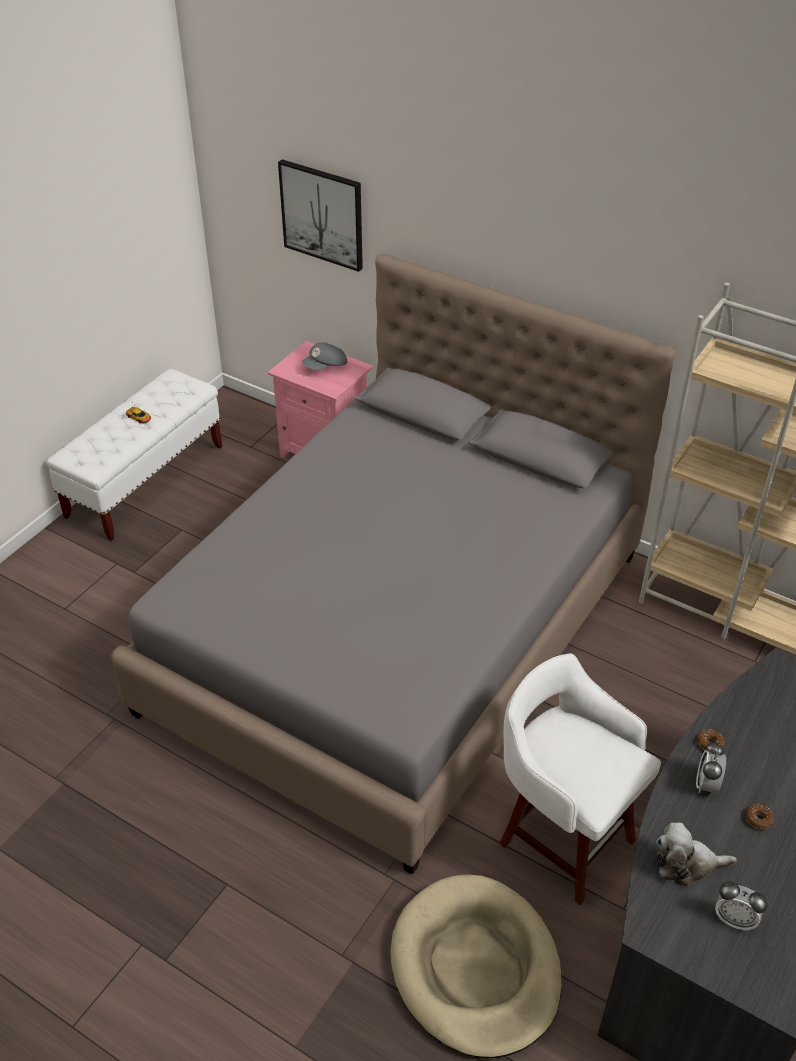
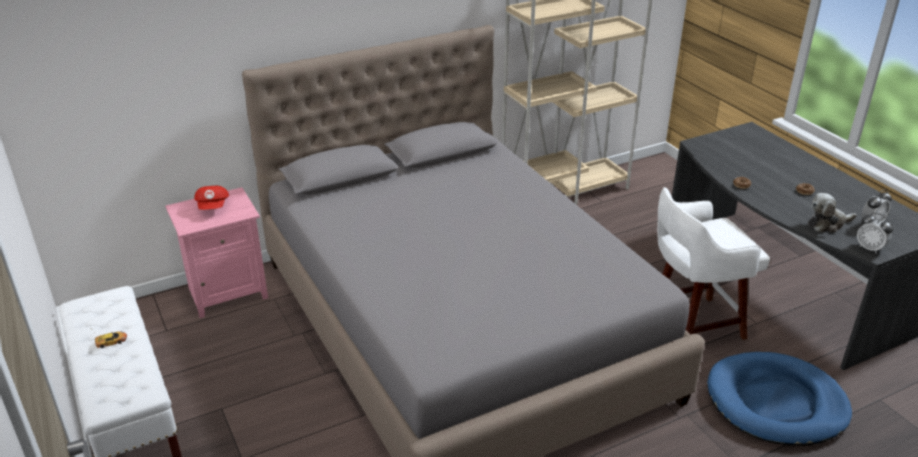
camera: 60 degrees left, 10 degrees down
(322, 214) = (162, 69): picture -> none
(326, 366) = (213, 207): grey cap -> red cap
(475, 968) = (776, 403): beige dog bed -> blue dog bed
(687, 864) = (827, 224): plush toy -> plush toy turned 45 degrees clockwise
(706, 784) = (771, 197): alarm clock -> alarm clock (869, 248)

